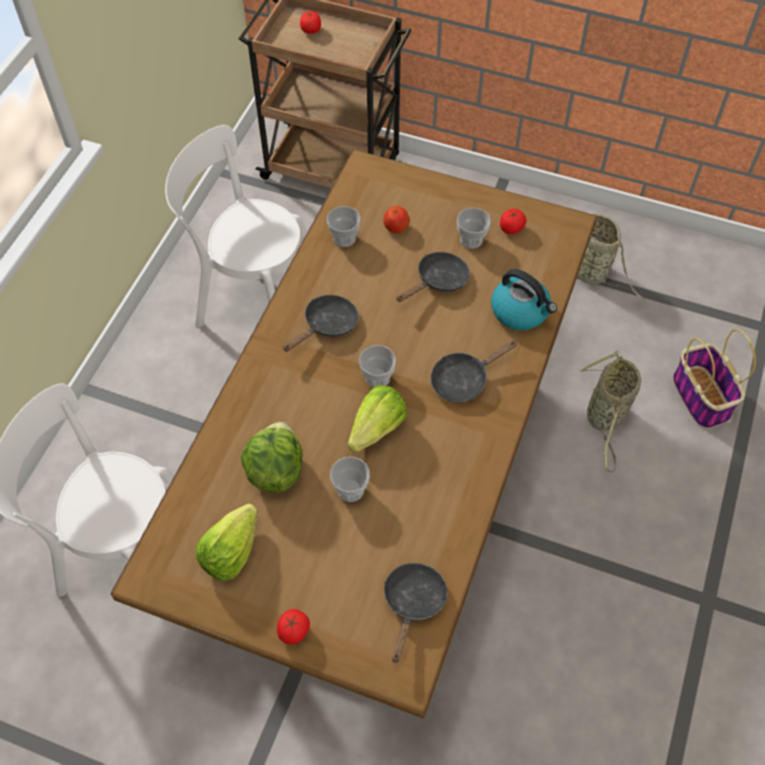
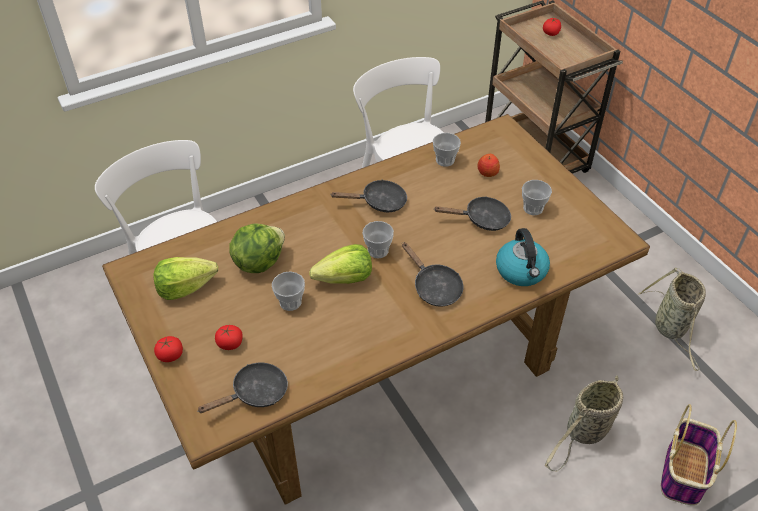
camera: 40 degrees right, 10 degrees down
(463, 380) = (434, 287): black frying pan -> black frying pan turned 135 degrees counterclockwise
(511, 228) = (571, 217): tomato -> tomato (230, 344)

